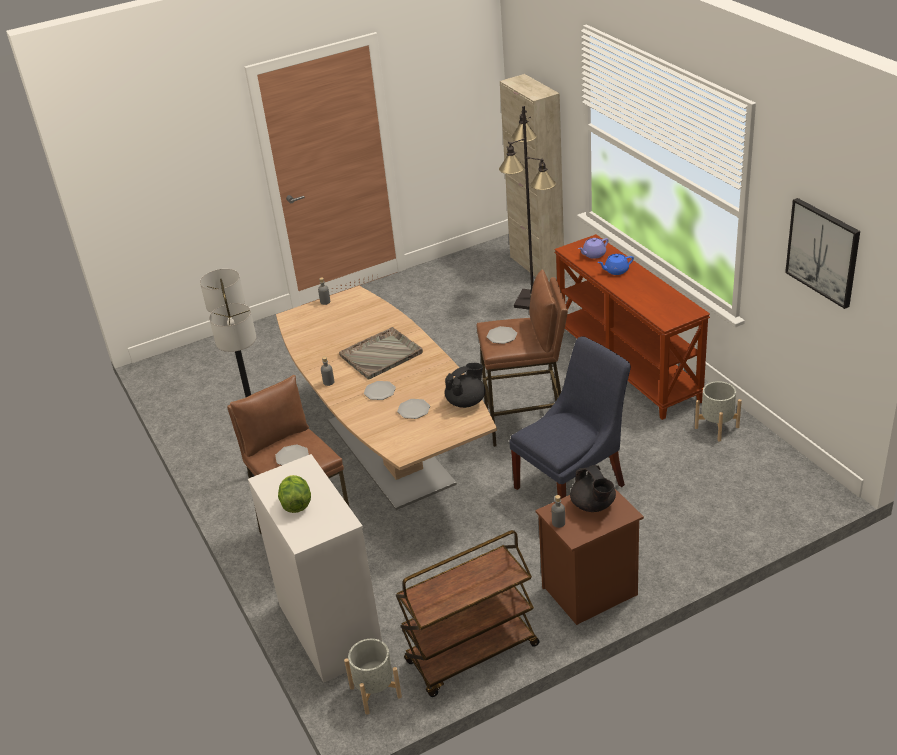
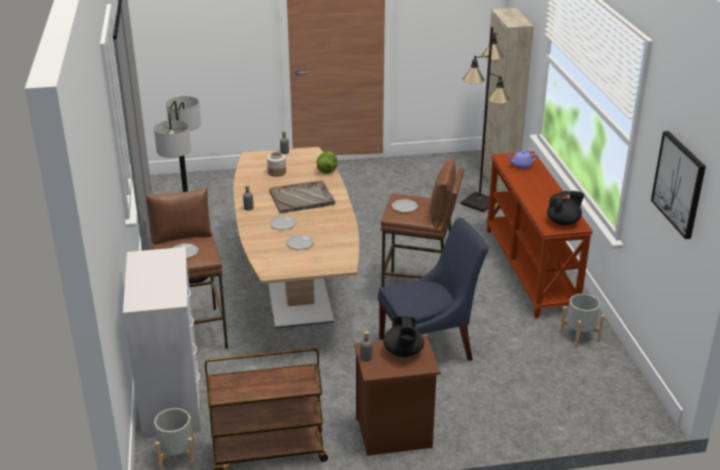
camera: 15 degrees right, 5 degrees down
(296, 504) = (149, 278): lettuce -> lettuce (327, 171)
(332, 329) = (276, 172): none -> jar
(466, 402) = (345, 247): black teapot -> black teapot (563, 222)
(616, 271) = (532, 181): blue teapot -> none

